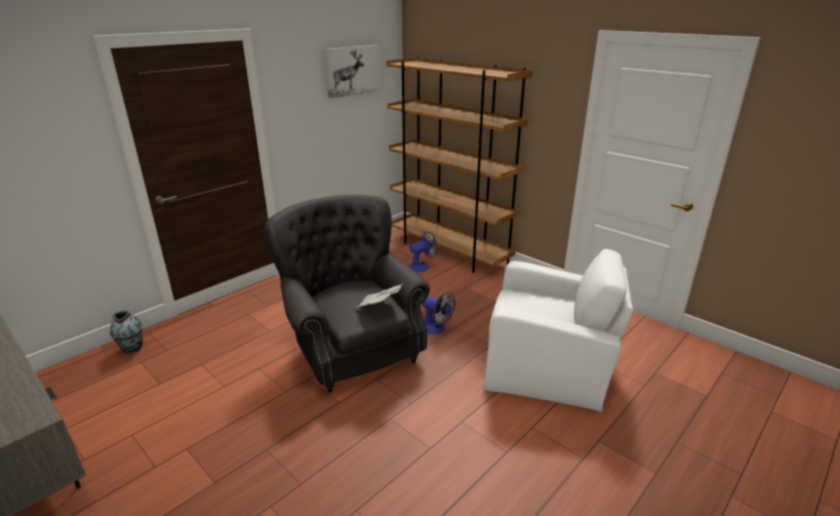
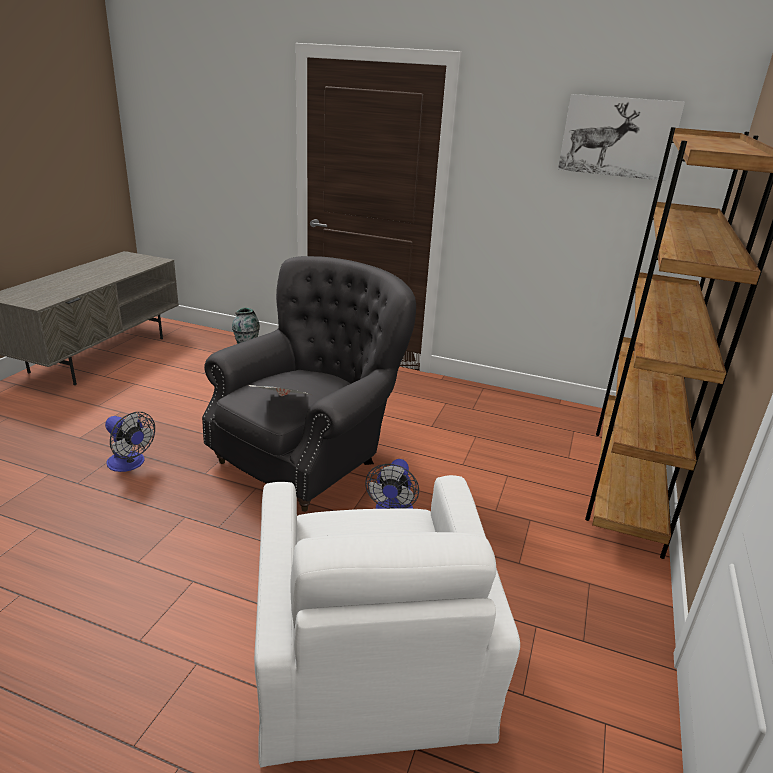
camera: 65 degrees right, 0 degrees up
(422, 266) = (549, 464): fan -> fan (130, 464)

